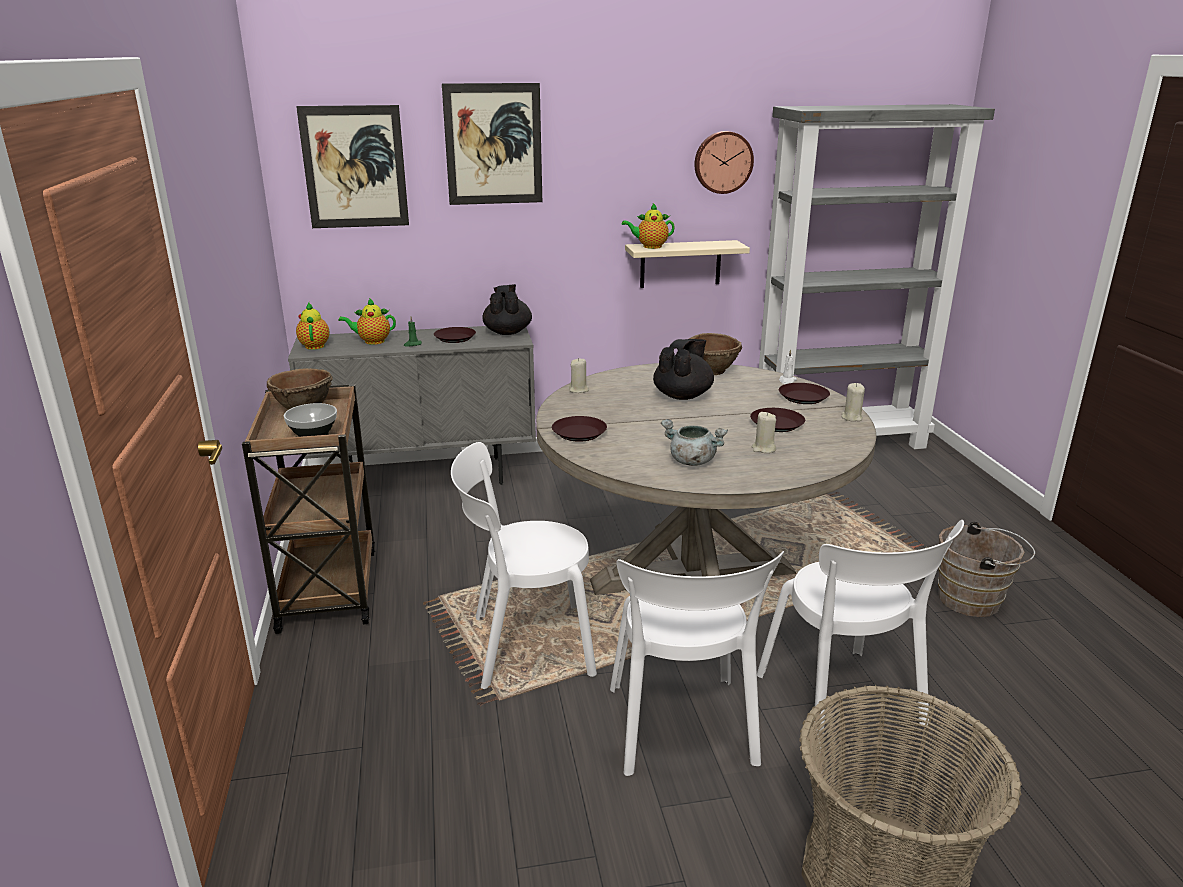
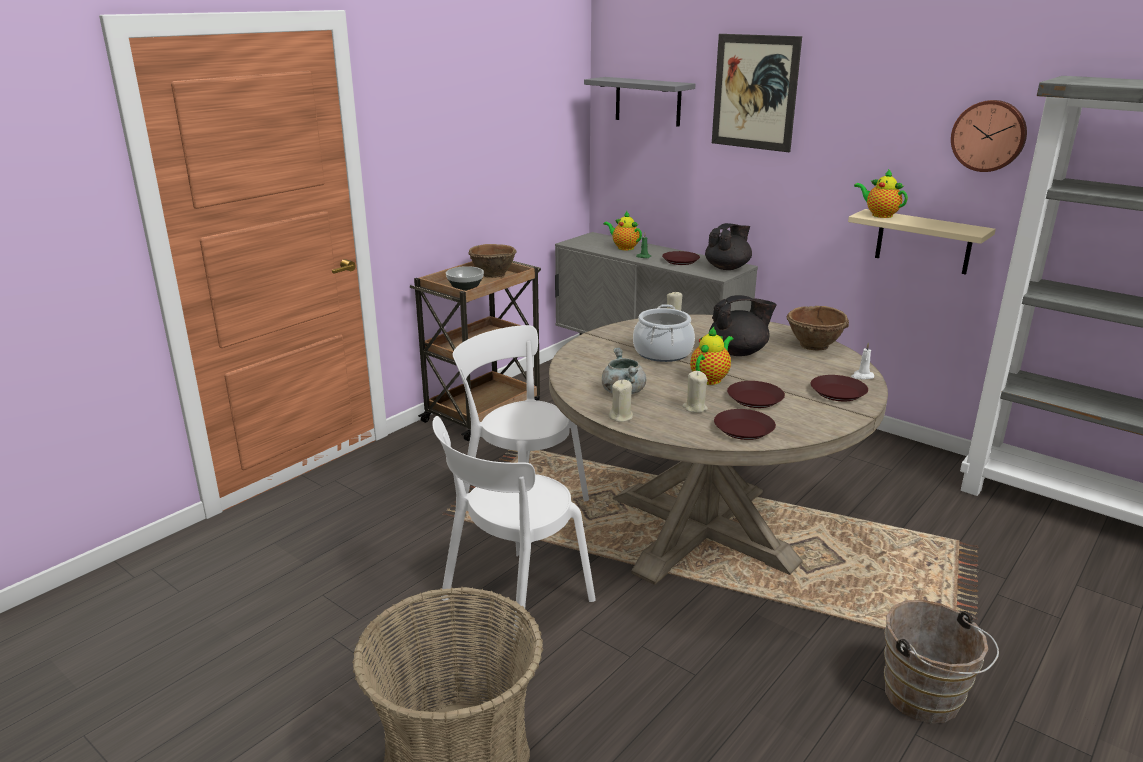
camera: 50 degrees right, 0 degrees up
(315, 345) = (586, 240): teapot -> teapot (711, 378)
(354, 167) = (648, 101): picture -> grey shelf
(579, 433) = (600, 345): brown plate -> brown plate (743, 429)
(637, 418) = (662, 352): none -> cooking pot
(843, 704) = (641, 669): white chair -> none
(851, 417) = (837, 423): beige candle -> beige candle (621, 417)

